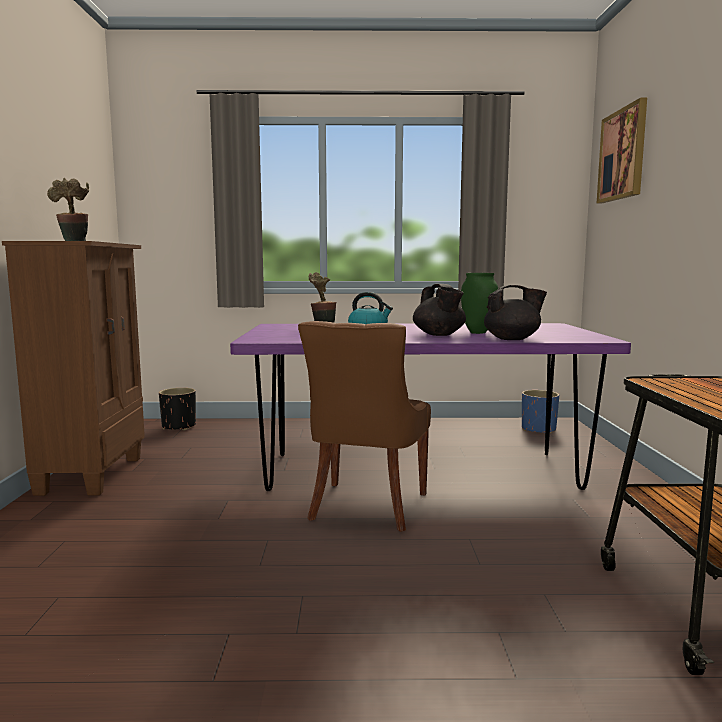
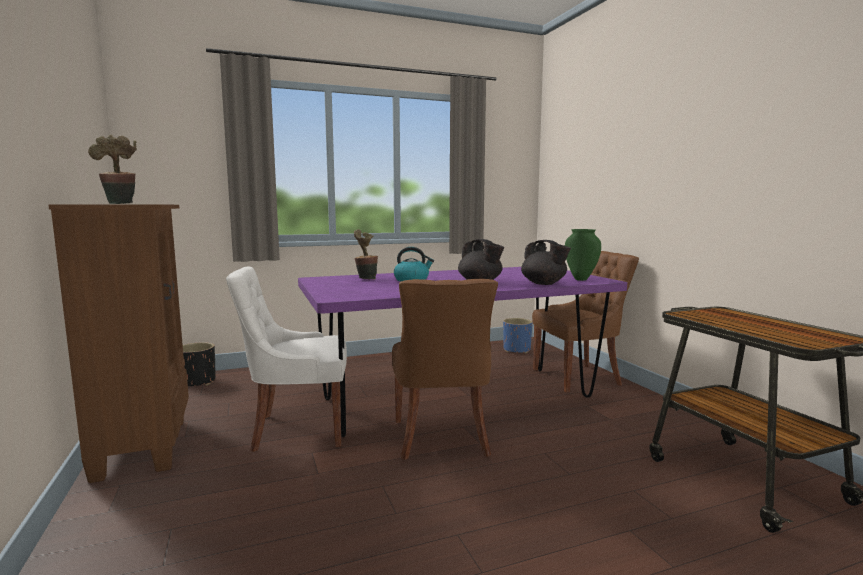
camera: 20 degrees left, 0 degrees up
(231, 478) = (297, 429): none -> white chair
(477, 332) = (504, 278): green vase -> green vase (580, 279)
(512, 339) = (544, 284): black teapot -> black teapot turned 75 degrees clockwise
(592, 467) = (578, 377): none -> brown chair
(623, 154) = (576, 134): picture -> none

